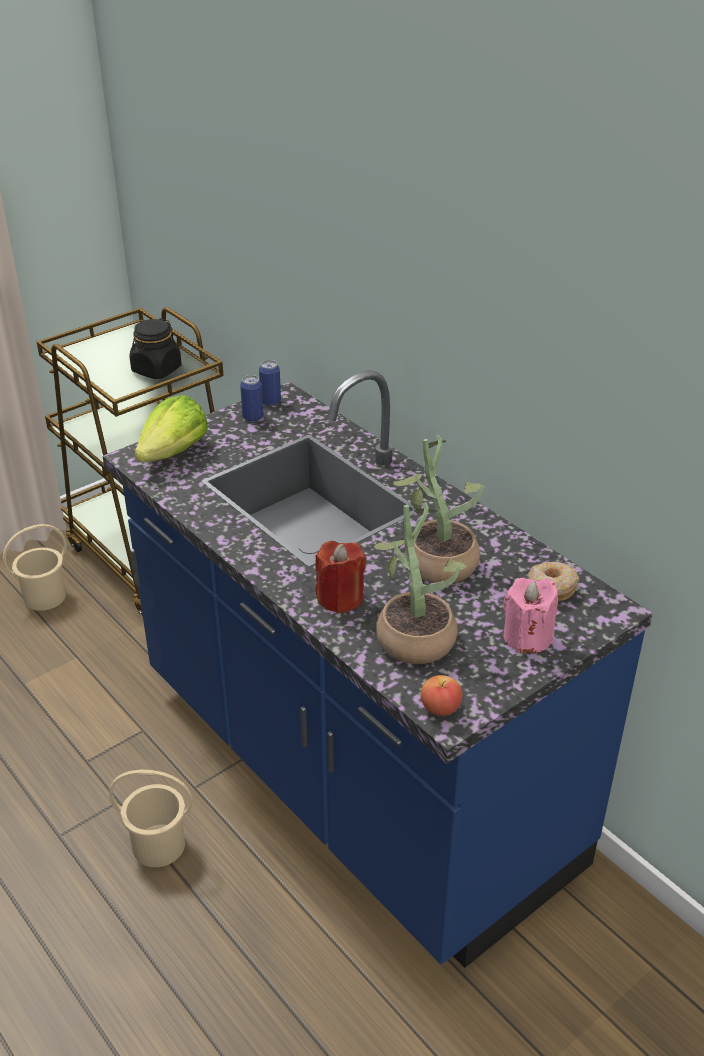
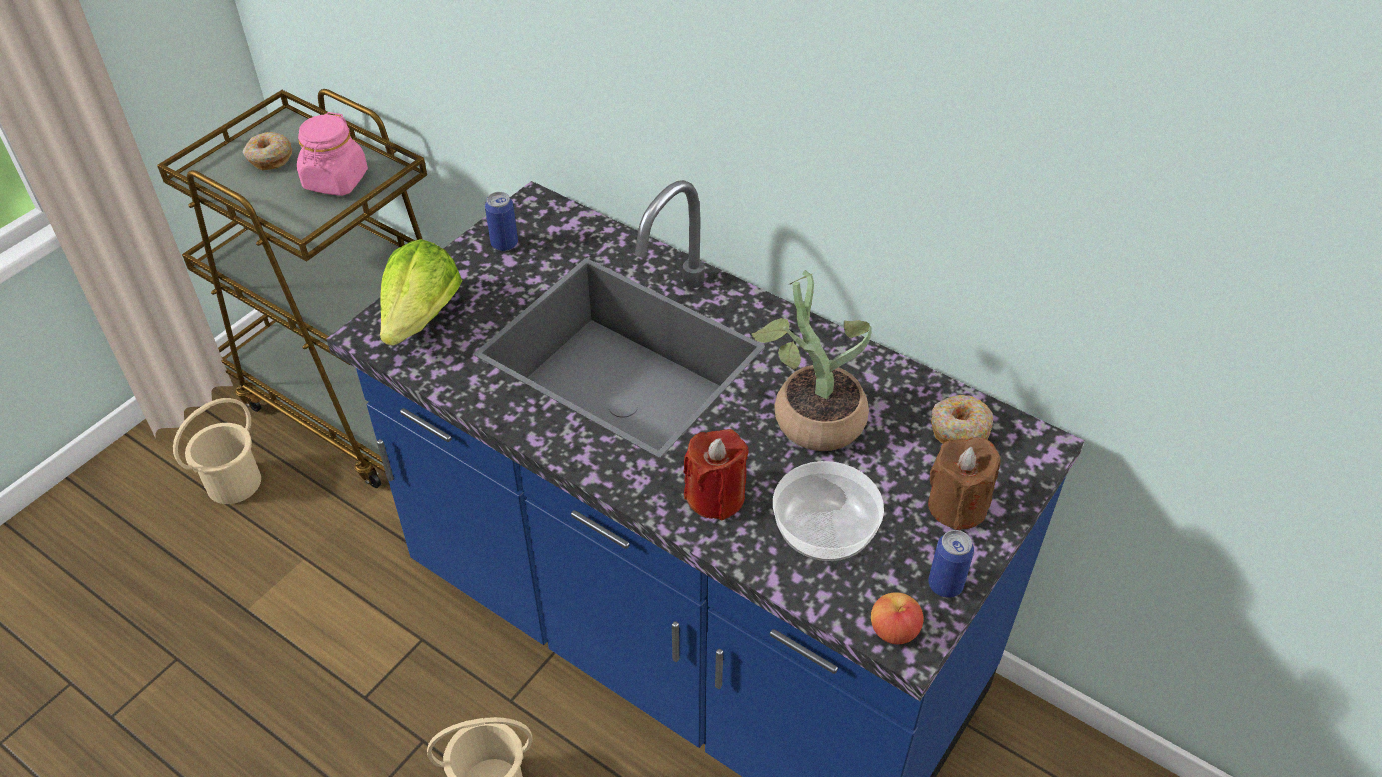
camera: 15 degrees left, 10 degrees up
(116, 350) = (269, 157): none -> donut
(156, 370) = (335, 180): black jar -> pink jar
(270, 401) = (518, 215): can -> can (945, 585)
(413, 633) = (822, 529): potted plant -> bowl
(527, 637) = (957, 506): pink candle -> brown candle

